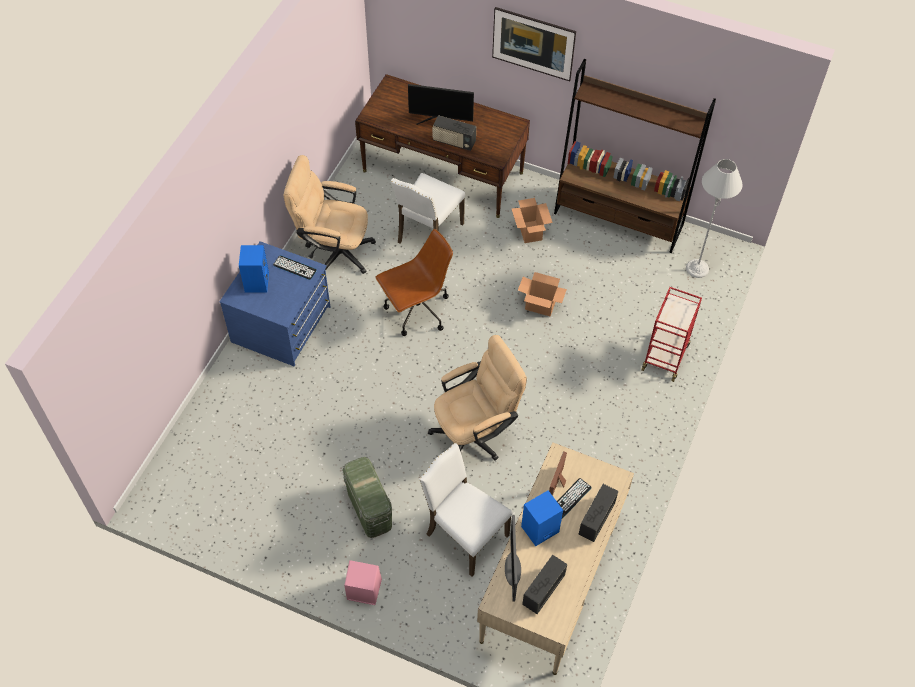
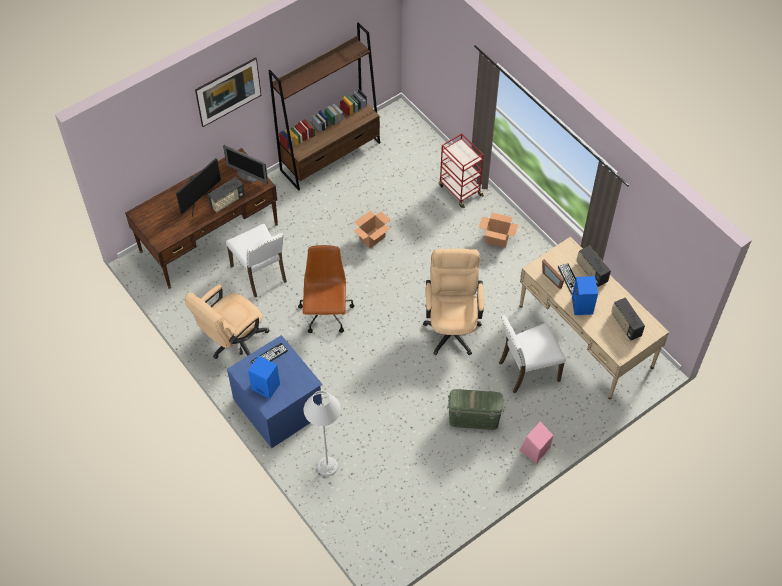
camera: 60 degrees left, 0 degrees up
(512, 569) = (602, 334): monitor -> monitor (247, 176)
(530, 232) = (304, 212): cardboard box -> cardboard box (496, 239)
(697, 268) = (402, 136): grey floor lamp -> grey floor lamp (327, 466)

